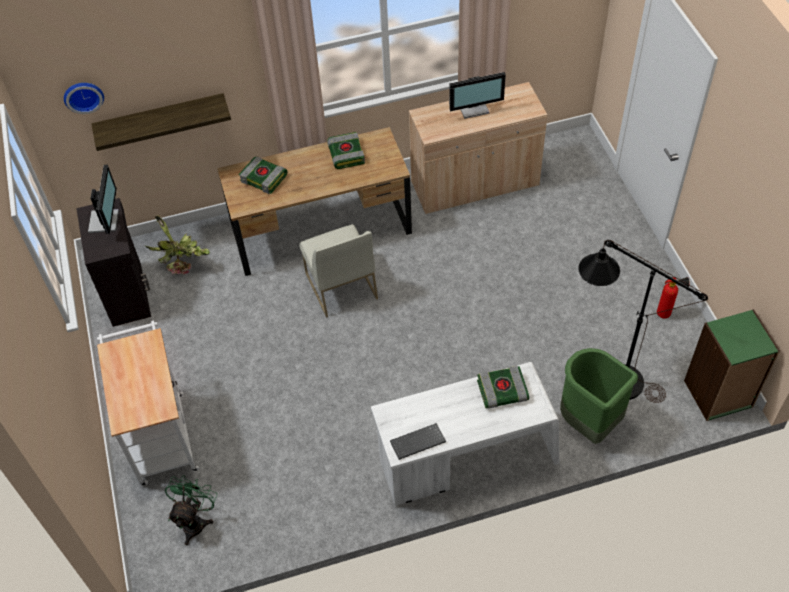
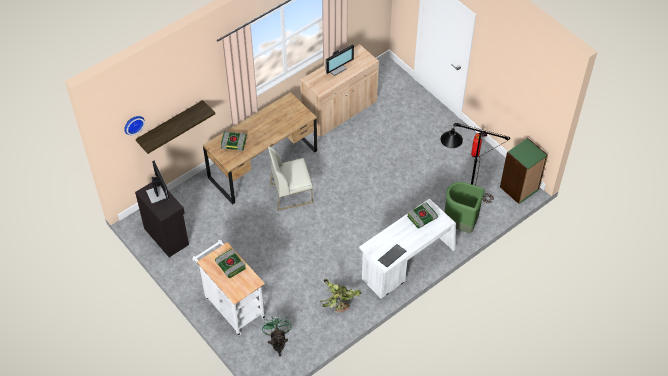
camera: 25 degrees left, 0 degrees up
(184, 264) = (191, 208): potted plant -> potted plant (340, 303)
(340, 286) = (291, 193): white chair -> white chair turned 120 degrees clockwise
(345, 154) = (273, 115): book -> book (230, 265)

